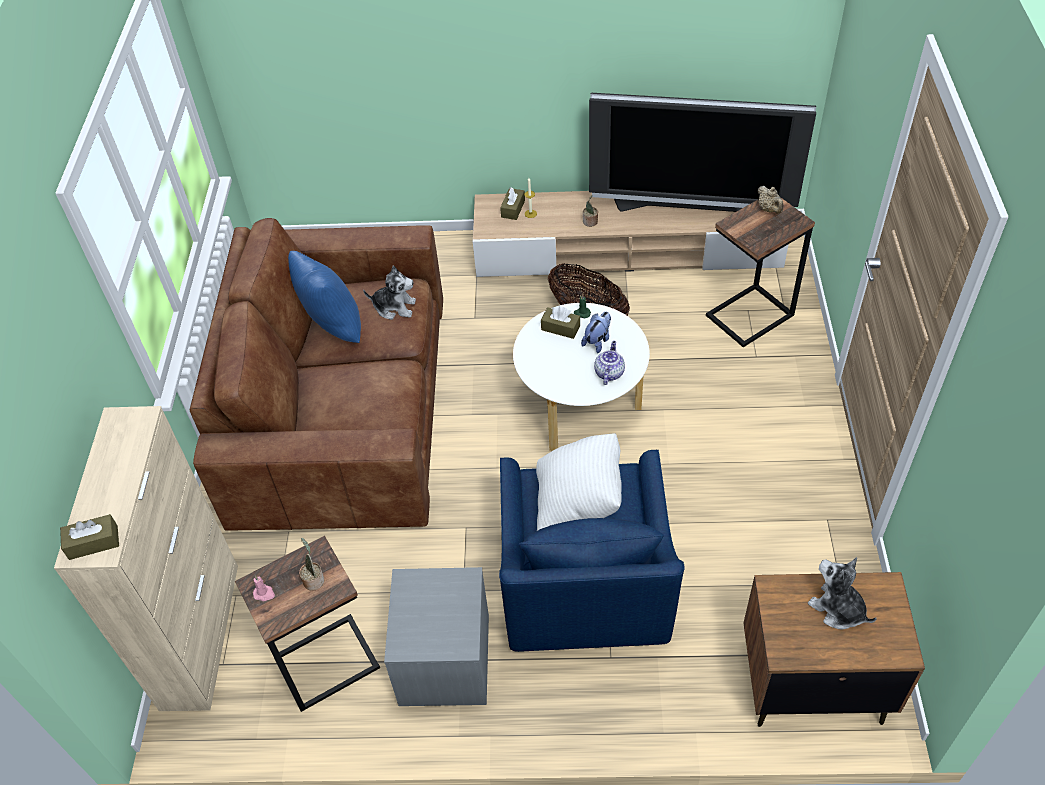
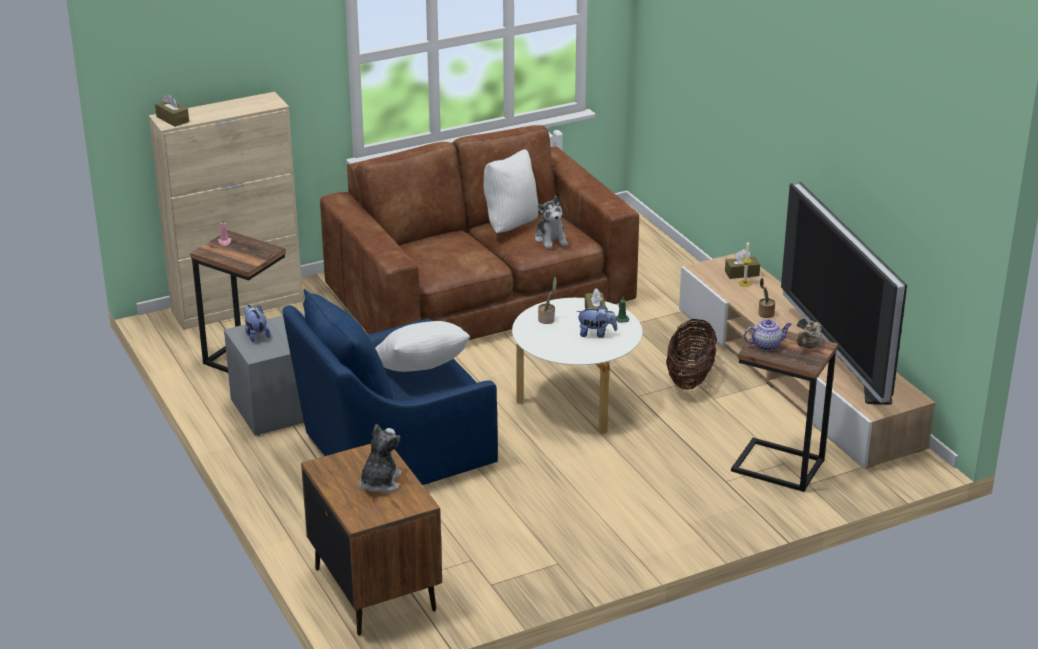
camera: 60 degrees right, 20 degrees down
(314, 579) = (247, 255): potted plant -> potted plant (547, 319)
(332, 327) = (510, 225): blue pillow -> white pillow
(418, 631) = (256, 335): none -> plush toy
(609, 372) = (564, 347): teapot -> teapot (766, 345)

